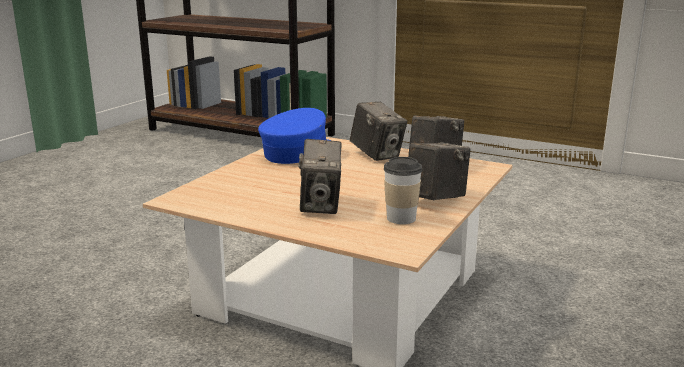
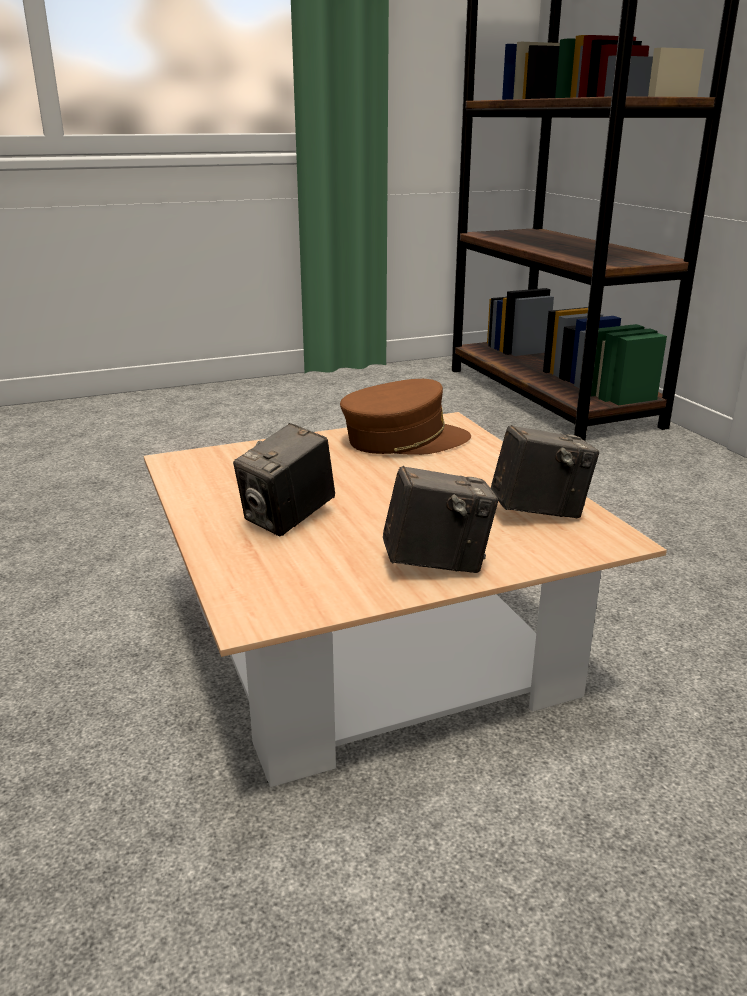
camera: 40 degrees right, 5 degrees up
(299, 152) = (404, 440): blue cap -> brown cap
(377, 155) = (491, 472): camera -> none
(401, 218) = (338, 573): cup -> none

